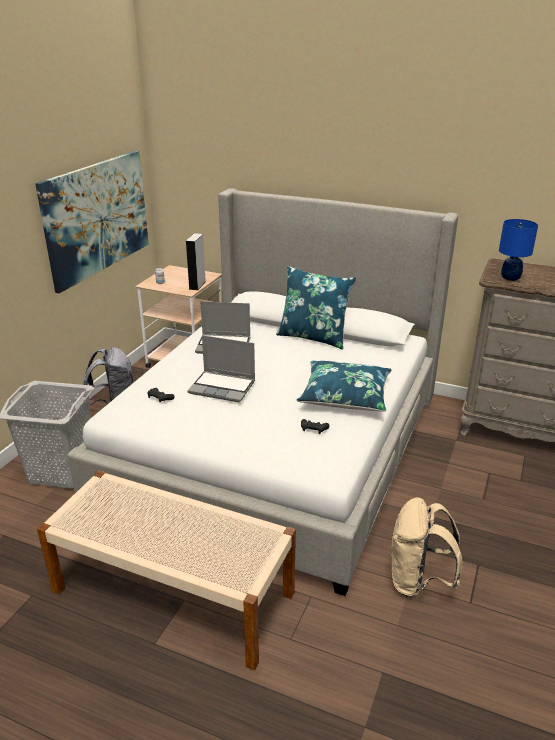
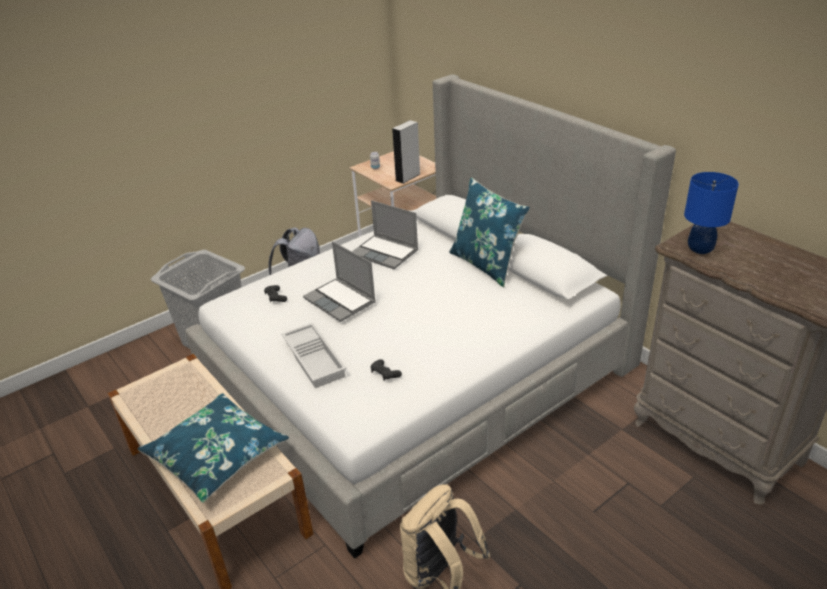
camera: 30 degrees right, 5 degrees up
(97, 217) = (309, 92): picture -> none
(245, 435) = (315, 359): none -> white tray
(345, 395) = (453, 344): blue pillow -> blue pillow (217, 455)

